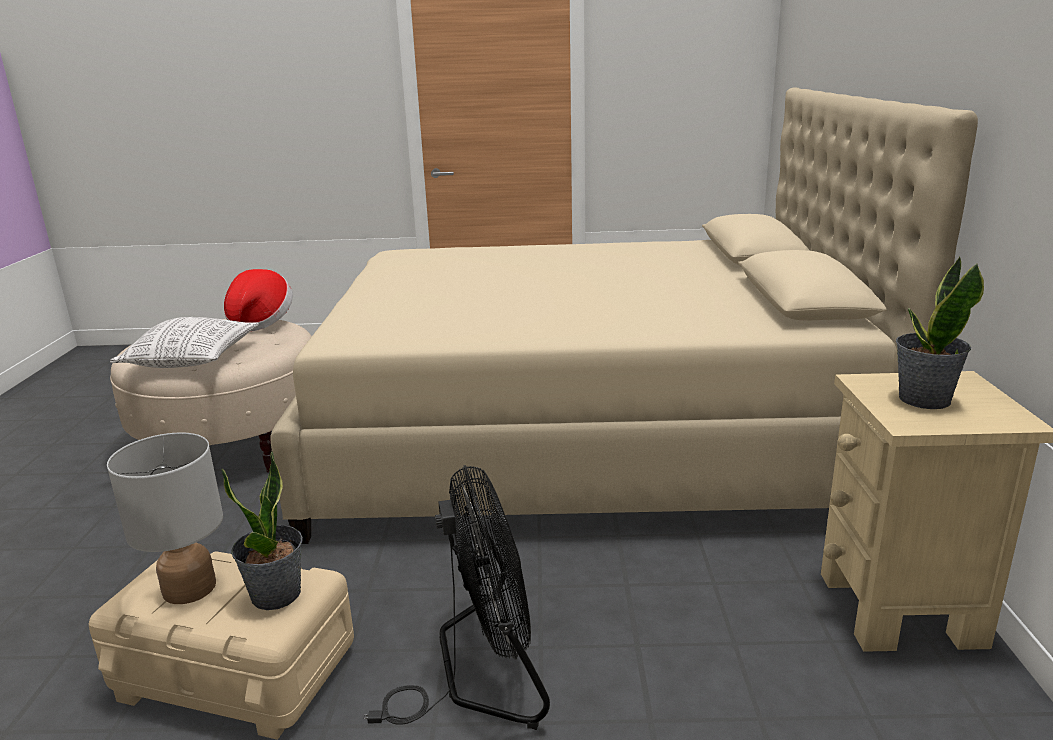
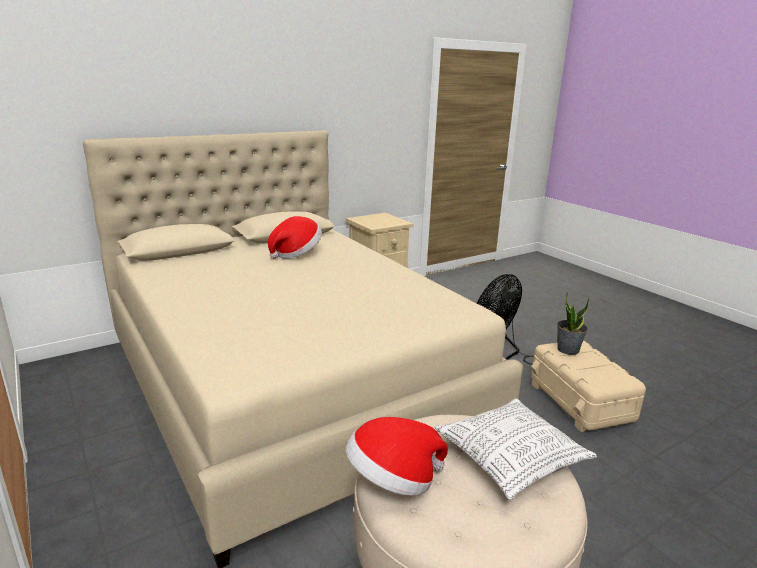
camera: 125 degrees left, 0 degrees up
(190, 588) = (598, 369): grey table lamp -> none
(685, 295) = (296, 253): none -> hat
(923, 399) = (381, 221): potted plant -> none

